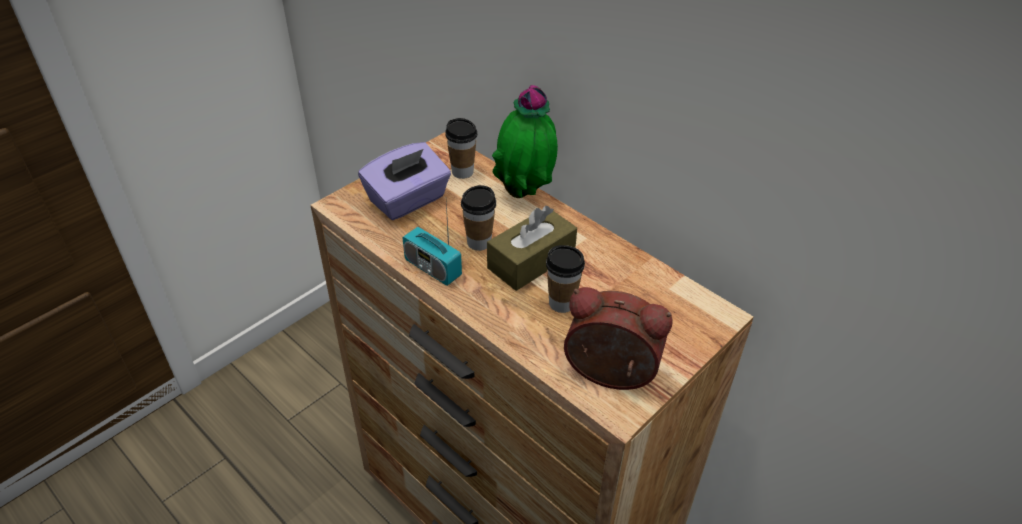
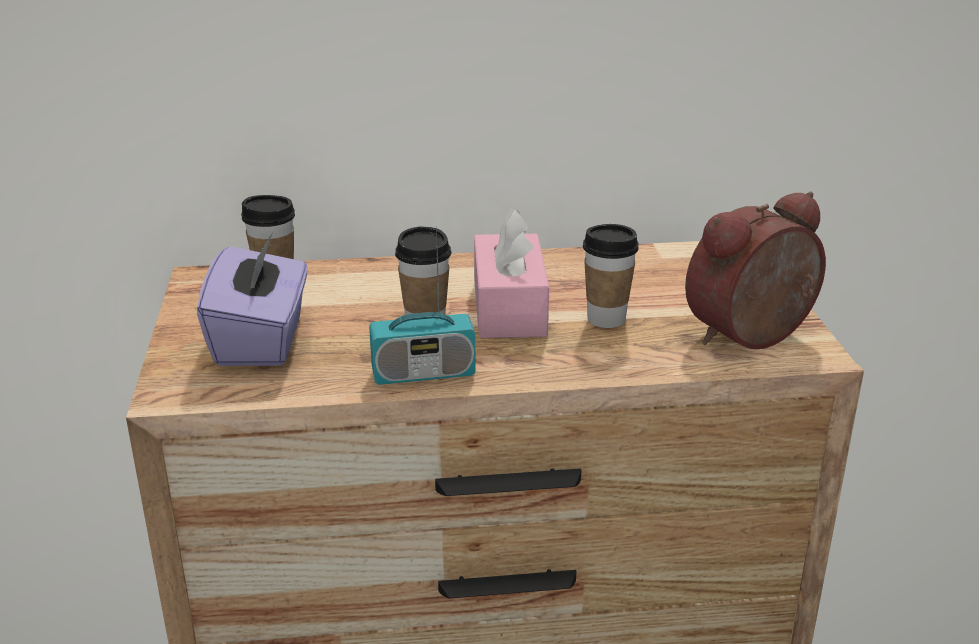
camera: 50 degrees left, 15 degrees down
(525, 194) = (388, 267): potted plant -> none
(531, 261) = (509, 308): brown tissue box -> pink tissue box

